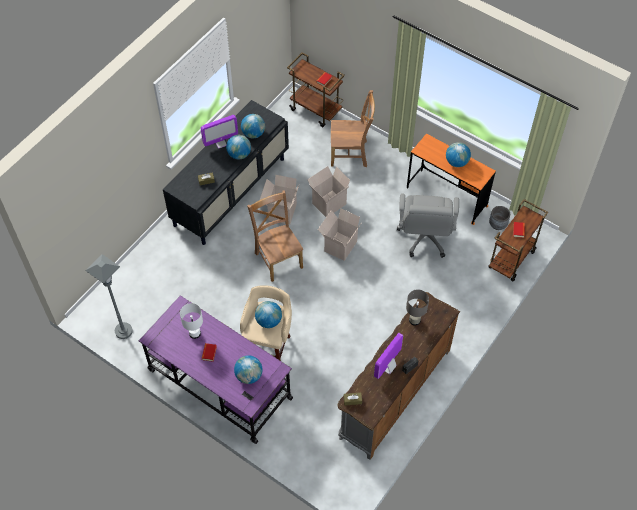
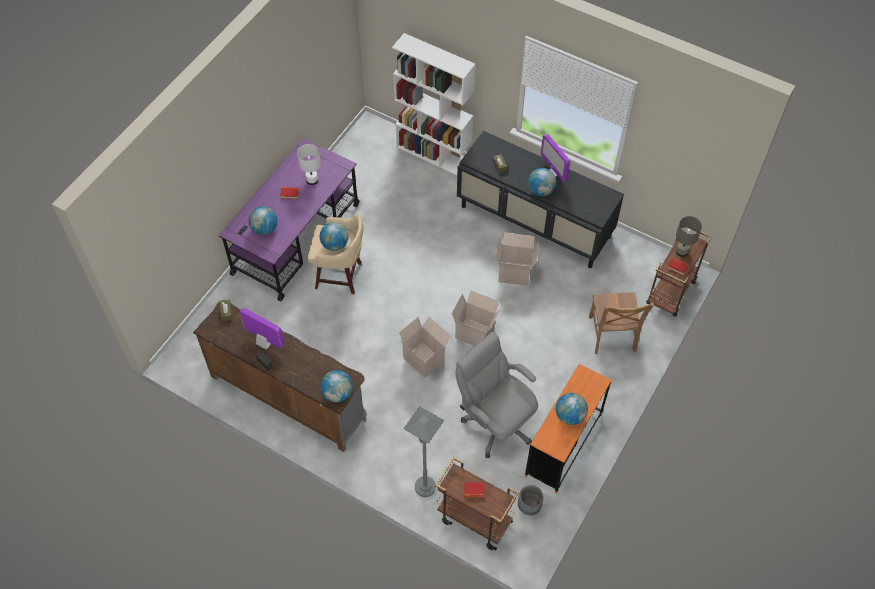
camera: 85 degrees right, 0 degrees up
(123, 331) = (352, 155): grey floor lamp -> grey floor lamp (425, 487)
(138, 261) = (434, 155): none -> white bookcase
(253, 133) = (573, 200): globe -> globe (337, 393)
(278, 258) = (451, 275): brown chair -> none
(329, 203) = (534, 318): cardboard box -> cardboard box (425, 359)
(414, 320) = (324, 366): grey table lamp -> grey table lamp (681, 251)
(424, 239) = (495, 421): grey office chair -> grey office chair turned 45 degrees clockwise

